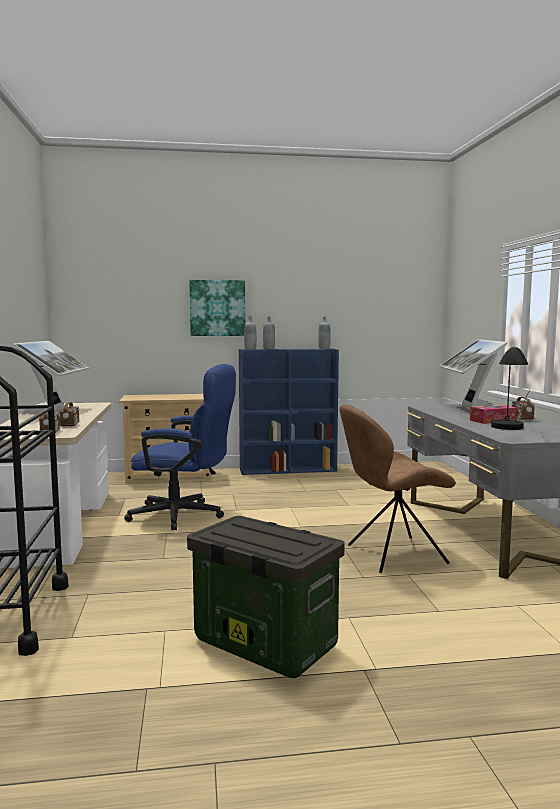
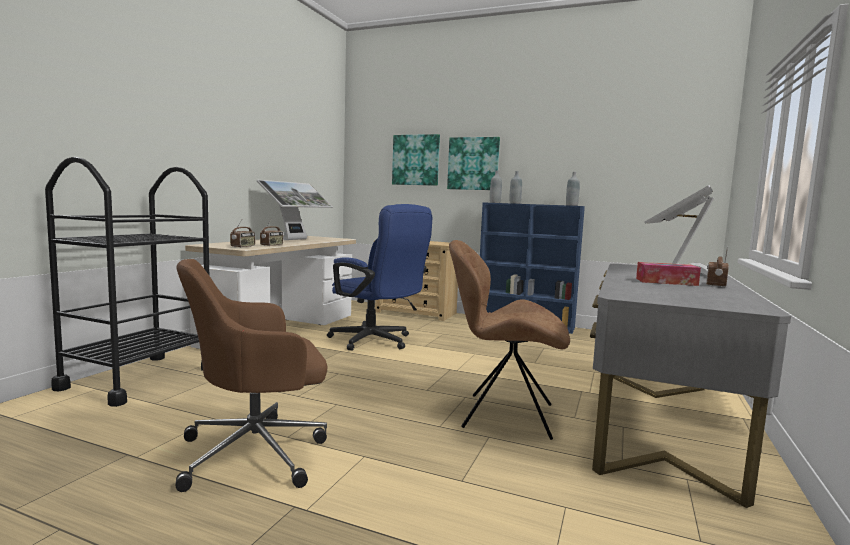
camera: 30 degrees right, 0 degrees up
(149, 304) = (416, 160): none -> picture
(262, 644) = (257, 452): storage box -> brown office chair
(508, 431) = (646, 290): black table lamp -> none

